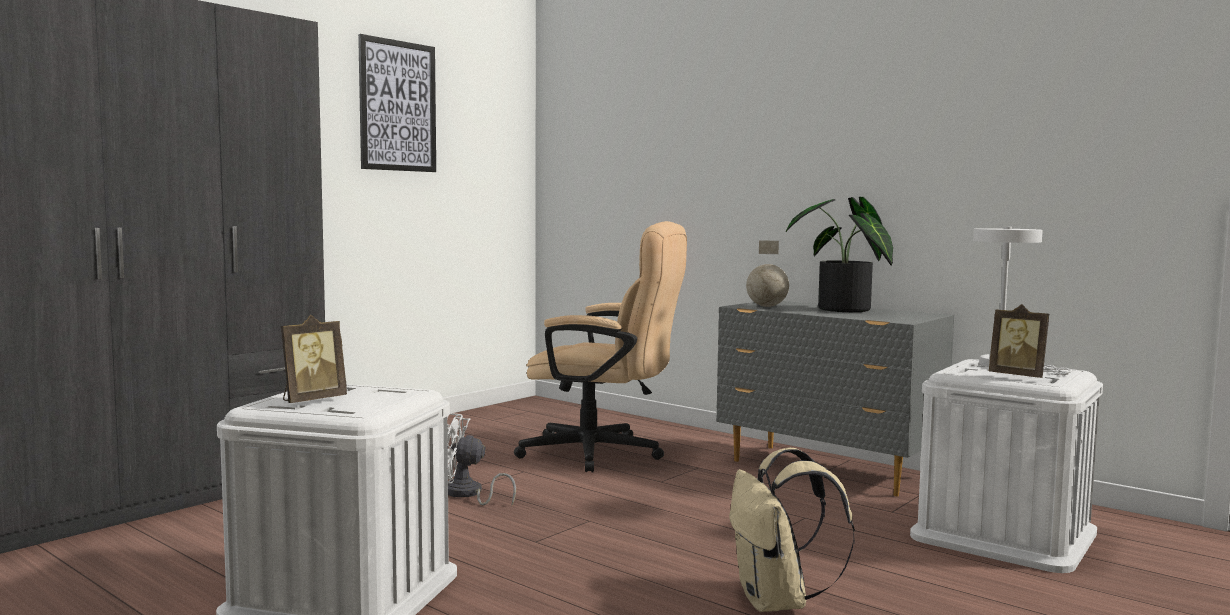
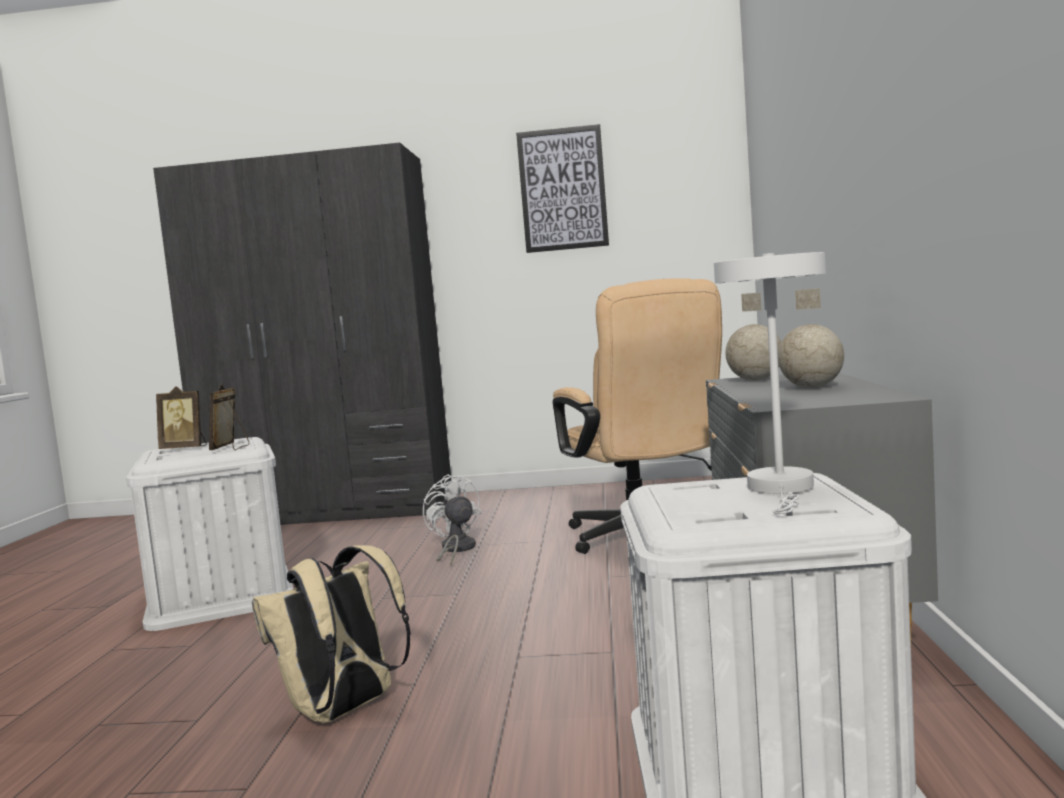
camera: 55 degrees right, 0 degrees up
(844, 310) = (812, 387): potted plant -> globe
(1018, 376) = (702, 505): picture frame -> picture frame (231, 448)

